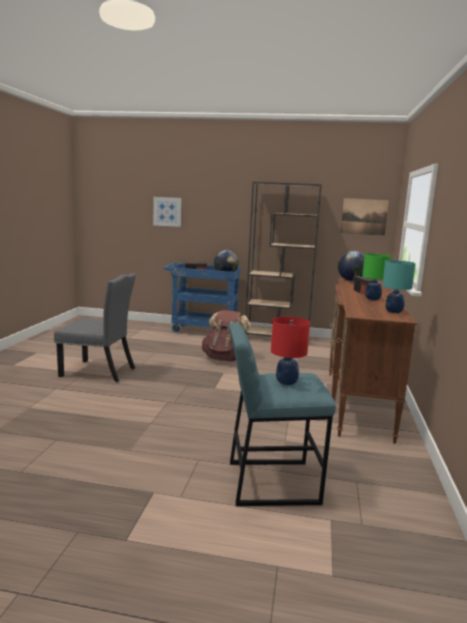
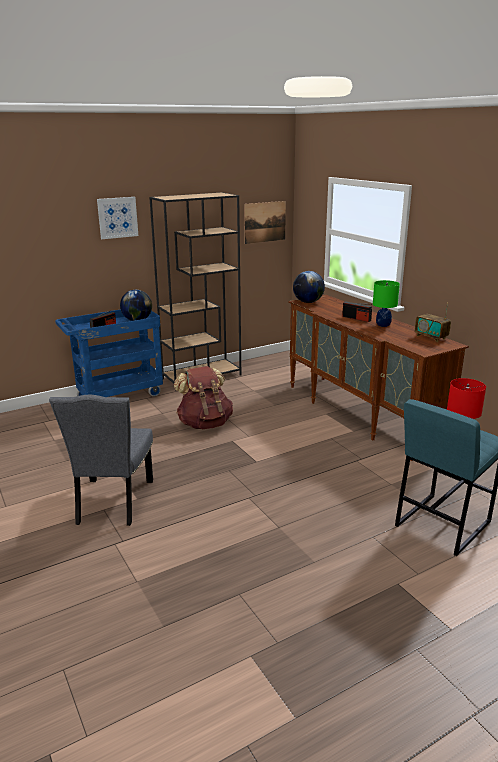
camera: 40 degrees left, 10 degrees up
(97, 371) = (113, 500): grey chair -> grey chair turned 120 degrees clockwise
(167, 211) = (31, 251): picture -> picture (117, 217)
(394, 312) = (431, 337): turquoise table lamp -> radio

